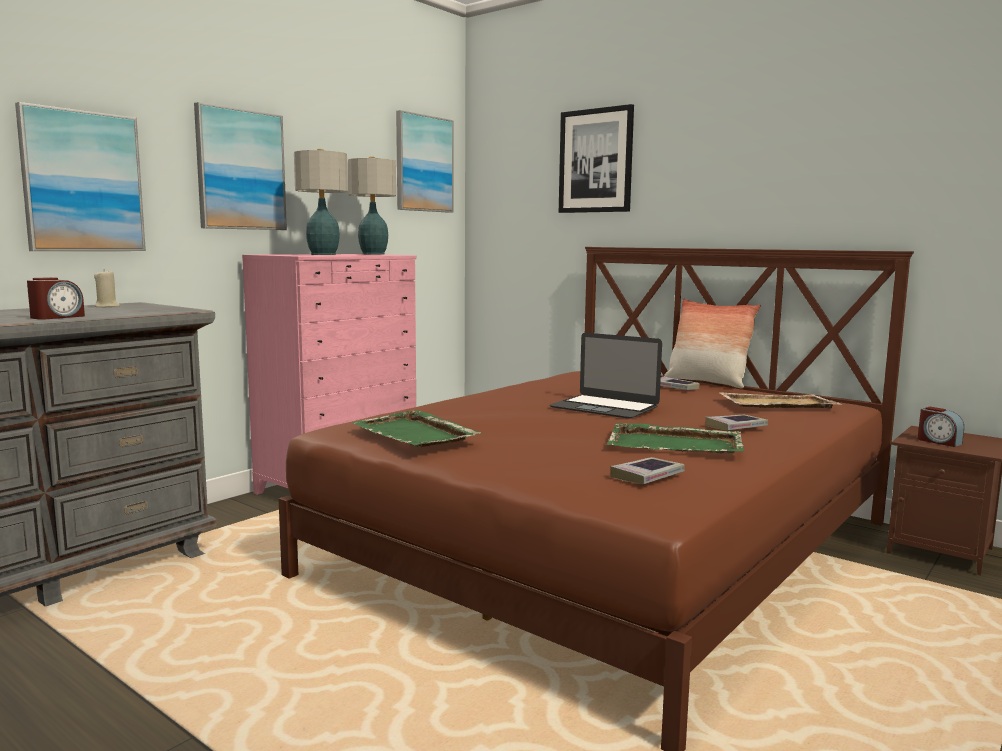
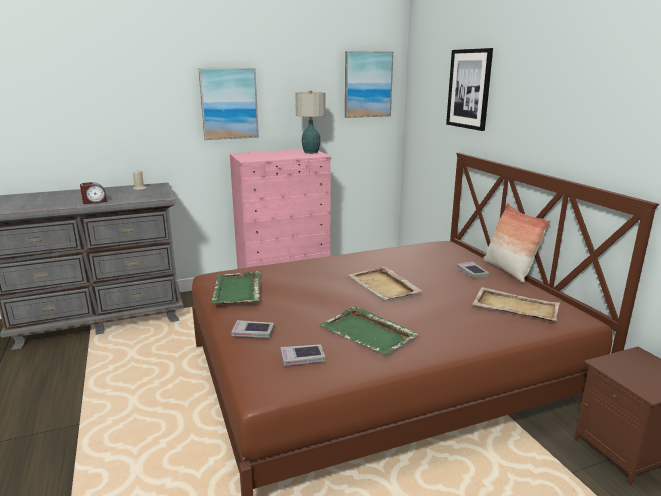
camera: 30 degrees right, 10 degrees up
(82, 182) = (135, 120): picture -> none
(322, 254) = (270, 155): table lamp -> none
(604, 407) = (384, 286): laptop -> beige tray
(736, 427) = (439, 325): book -> book (253, 332)
(938, 441) = (627, 370): alarm clock -> none

